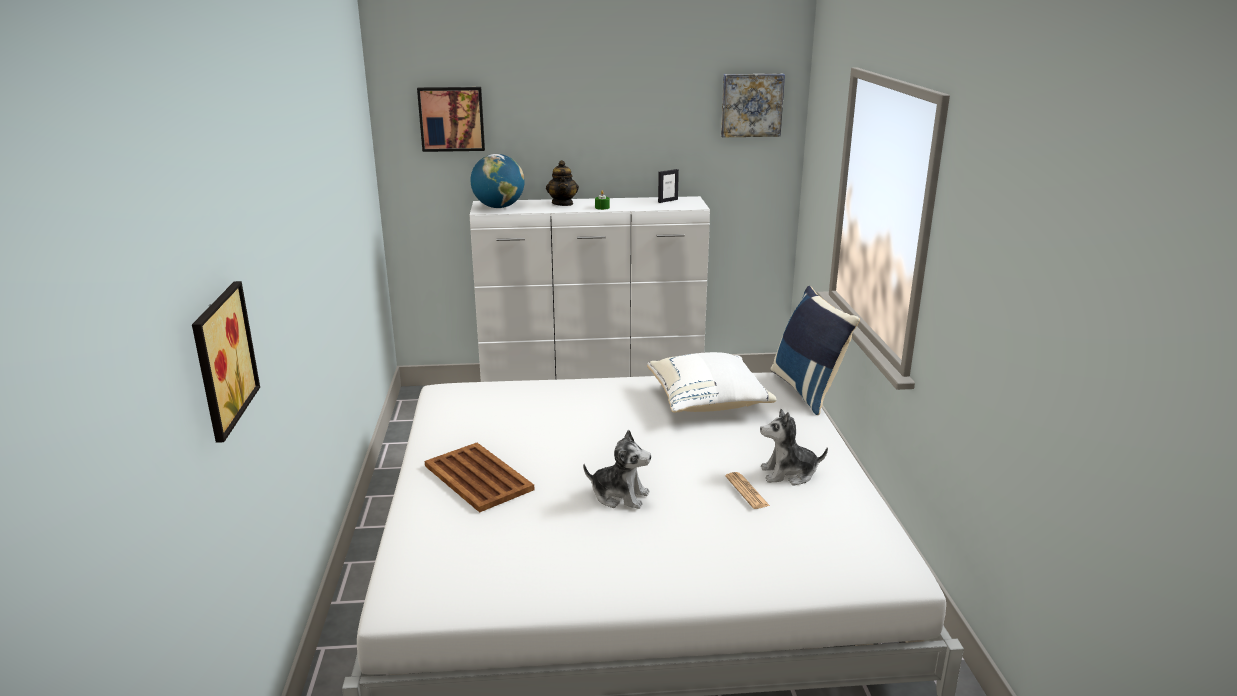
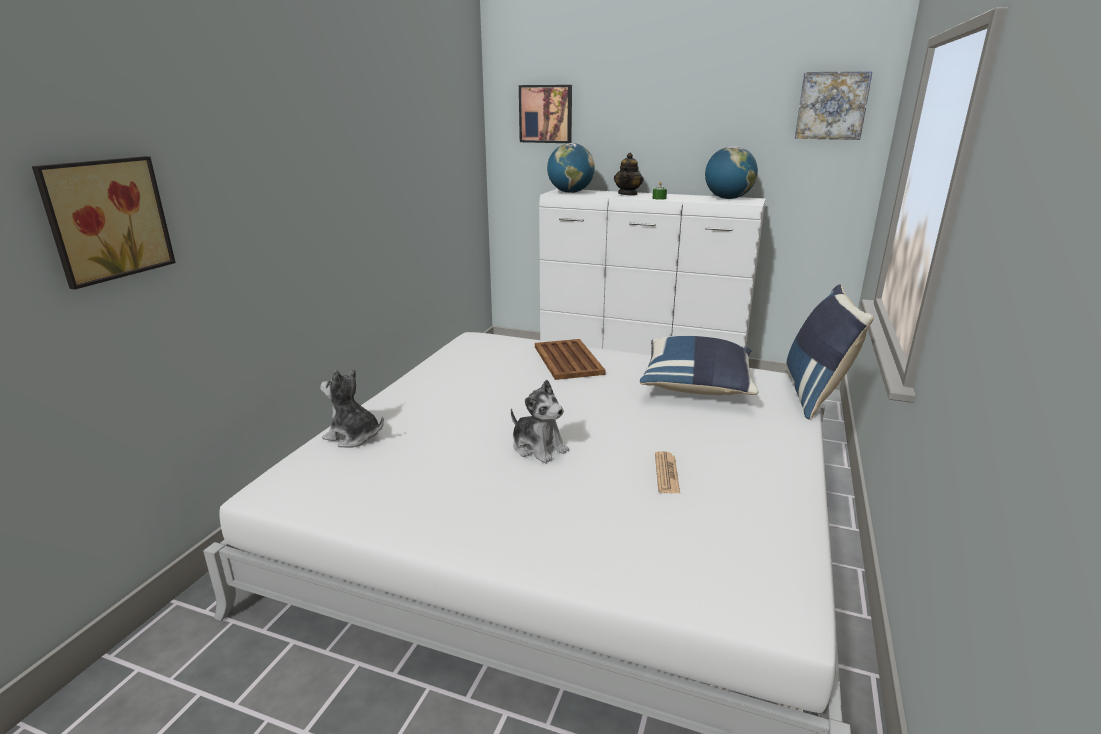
camera: 25 degrees right, 0 degrees up
(478, 478) = (434, 405): brown tray -> brown tray (568, 360)
(667, 201) = (728, 198): picture frame -> globe
(708, 403) = (697, 387): white pillow -> blue pillow
(788, 474) = (728, 468): plush toy -> plush toy (353, 437)

